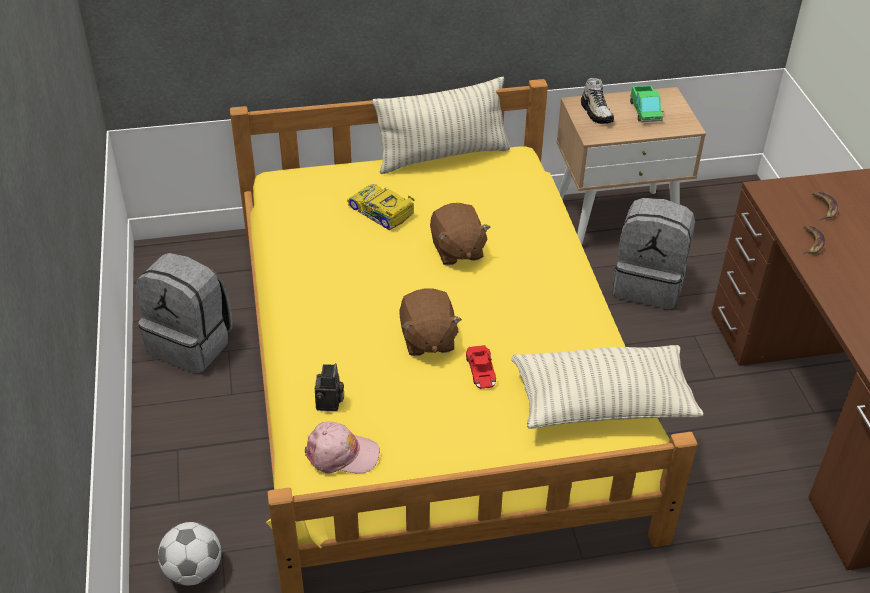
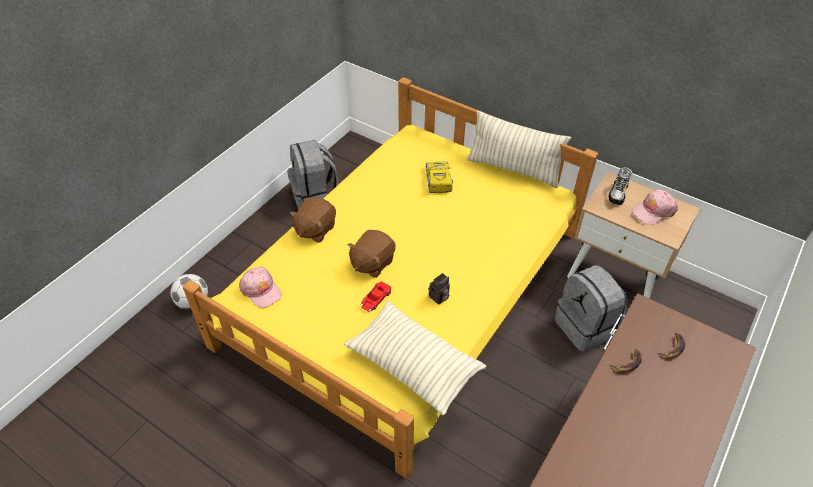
camera: 45 degrees right, 5 degrees up
(330, 404) = (287, 262): camera -> camera (439, 298)
(457, 250) = (449, 226): brown plush toy -> brown plush toy (315, 229)
(645, 111) = (653, 211): toy truck -> pink cap

